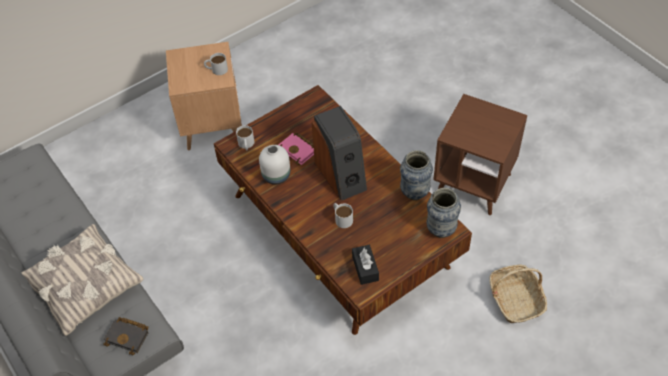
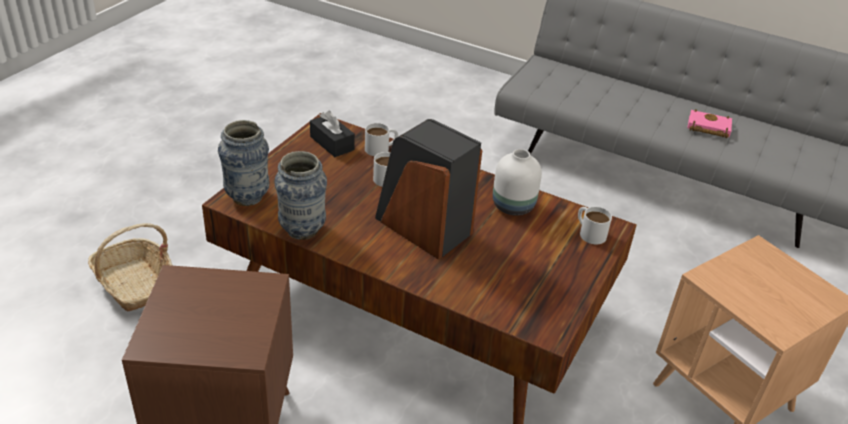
camera: 150 degrees right, 15 degrees down
(85, 288) = (624, 100): beige pillow -> none
(128, 336) = (544, 80): black book -> none
(216, 69) = (739, 292): white mug -> white mug (381, 148)
(299, 150) = (508, 243): pink book -> pink book (707, 128)

